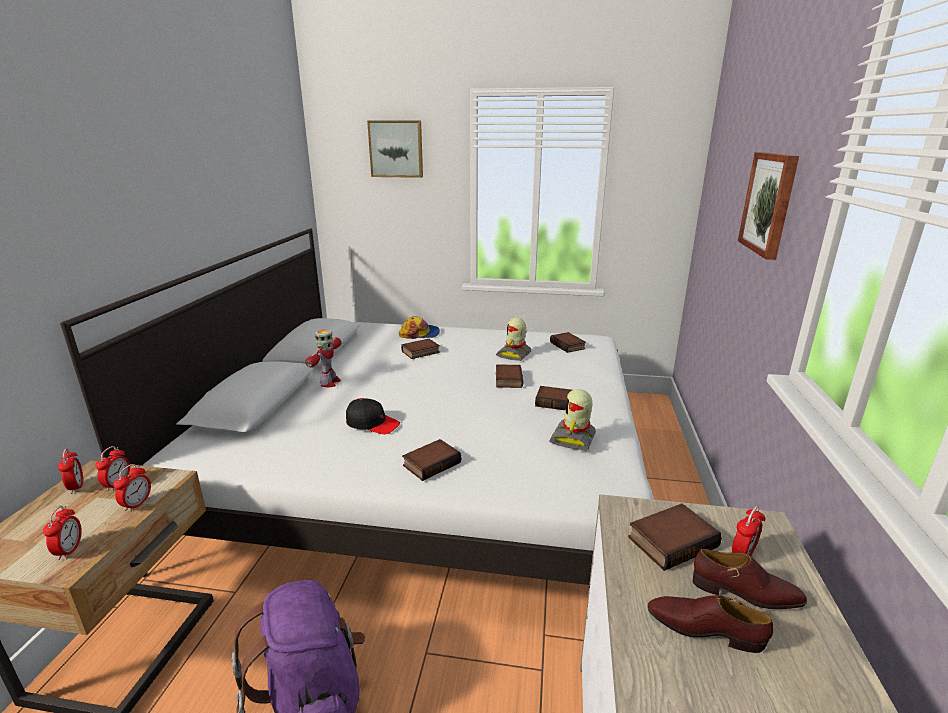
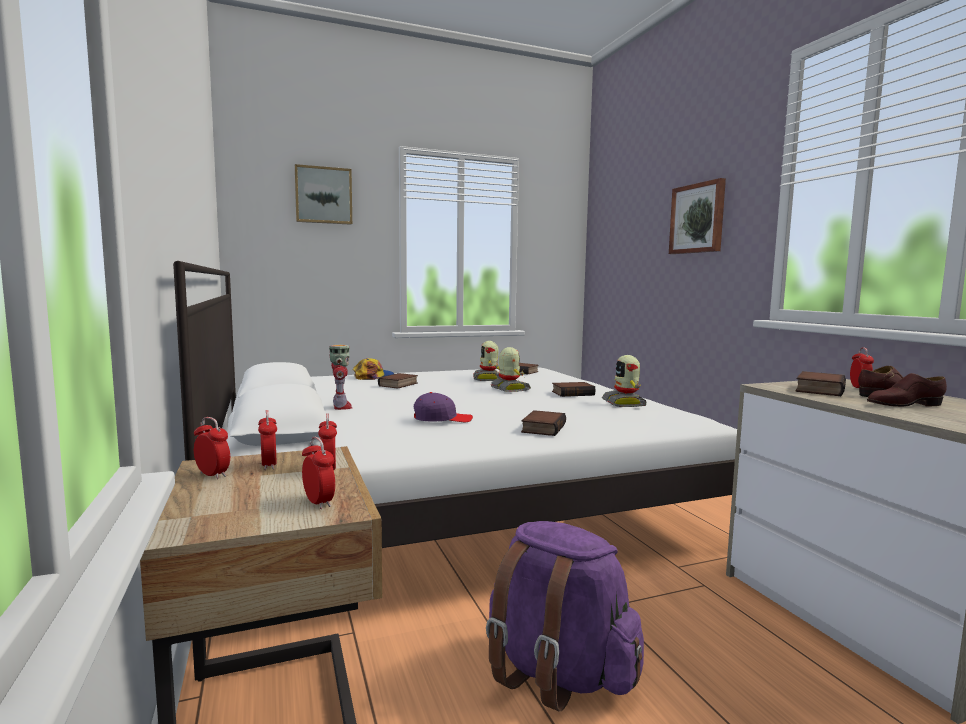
camera: 30 degrees left, 15 degrees down
(372, 423) = (442, 419): black cap -> purple cap
(507, 379) = (509, 389): book -> toy robot

